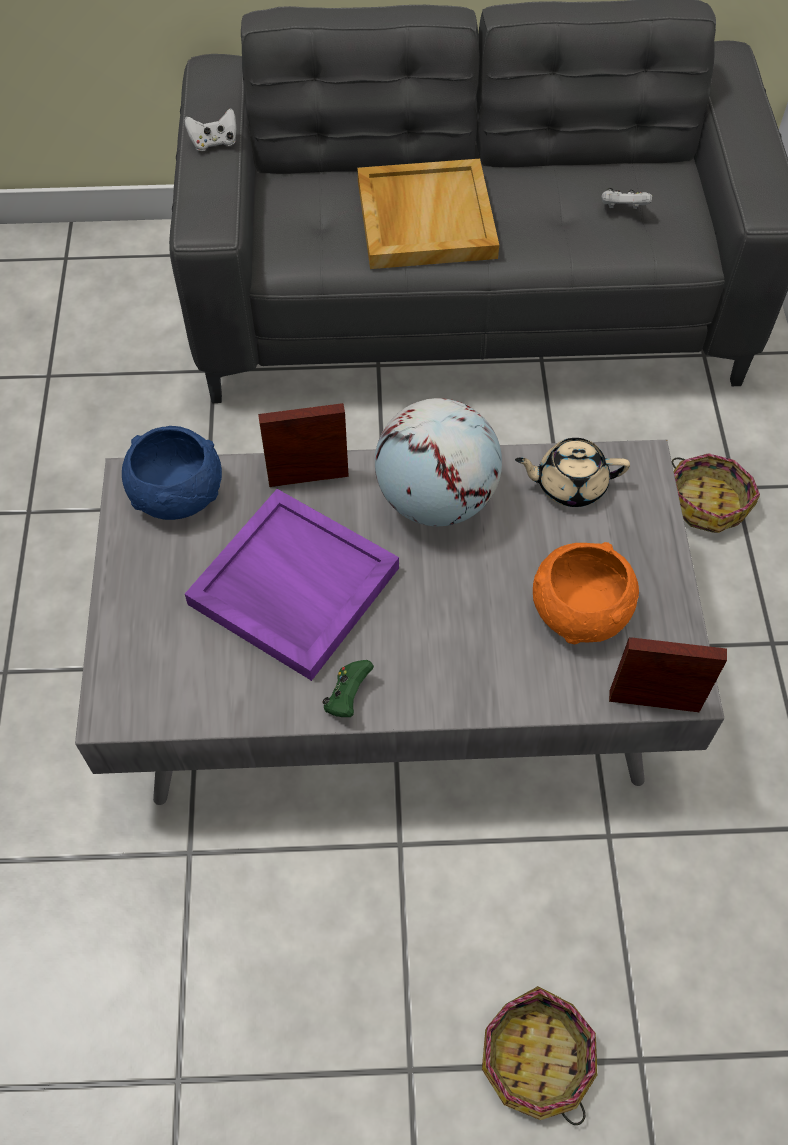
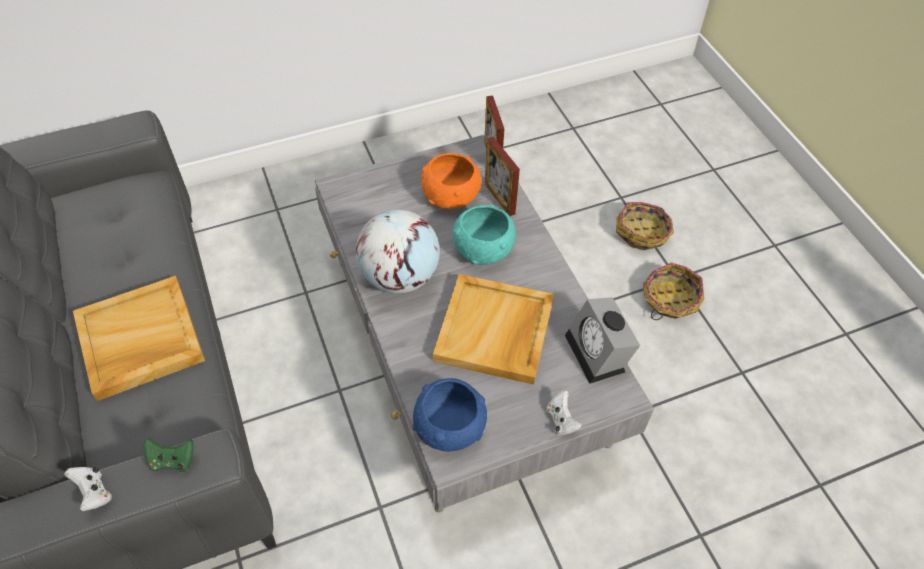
camera: 110 degrees left, 5 degrees down
(193, 707) = (598, 354): none -> alarm clock
(292, 586) = (495, 332): purple tray -> beige tray
(308, 477) = (407, 350): picture frame -> picture frame (499, 199)
(347, 697) = (554, 282): green game controller -> green game controller (172, 461)
(451, 620) = (483, 248): none -> turquoise bowl
(569, 484) = (365, 216): beige teapot -> none
(622, 209) = (113, 225): white game controller -> white game controller (561, 420)
(707, 501) = (291, 220): basket -> basket (669, 299)

